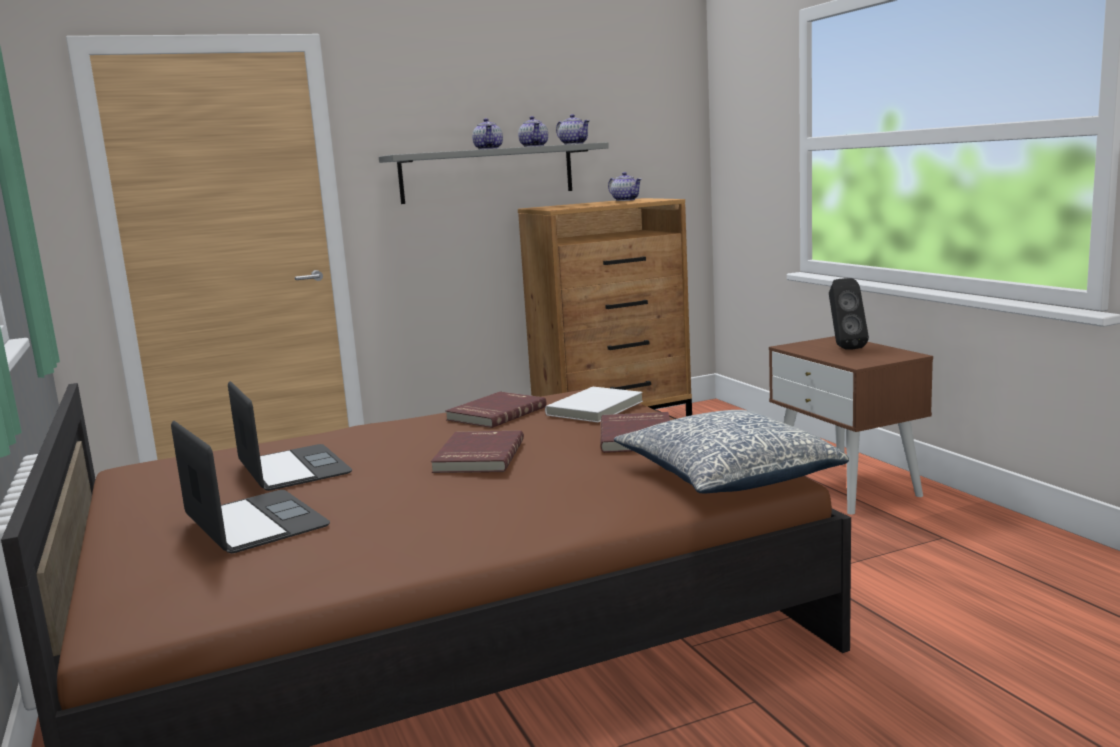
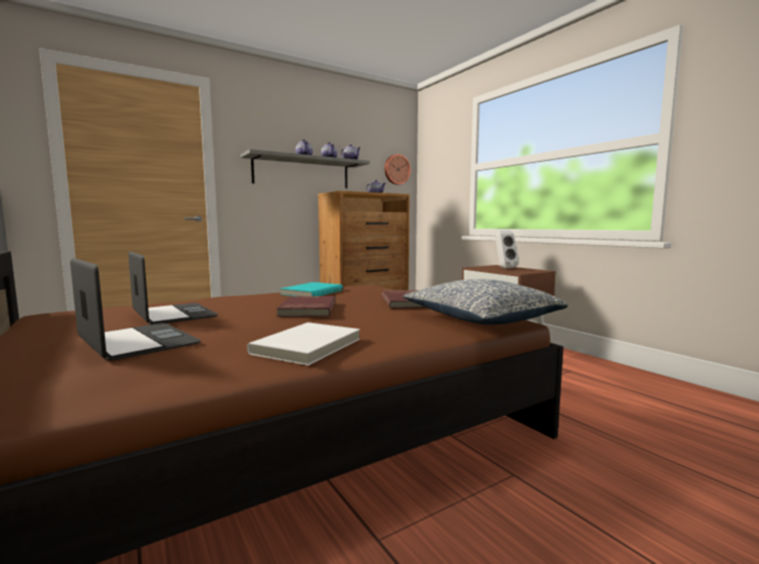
camera: 10 degrees left, 5 degrees down
(495, 413) = (311, 292): red book -> turquoise book
(596, 408) = (374, 291): white book -> white book (309, 346)
(667, 142) = (396, 169): none -> wall clock
(844, 348) = (504, 268): black speaker -> white speaker

